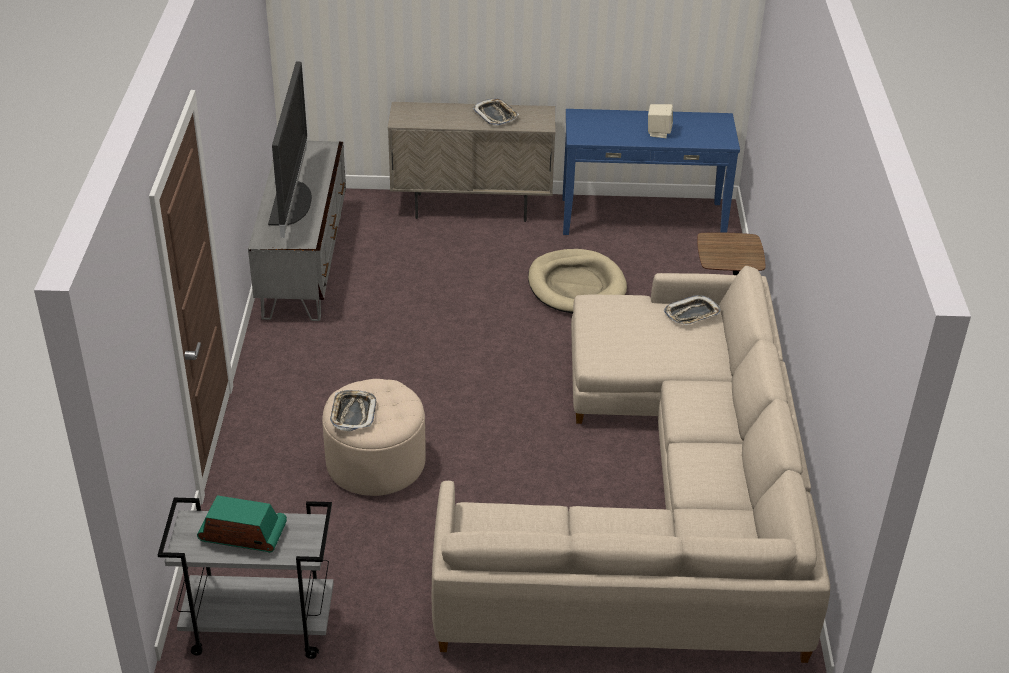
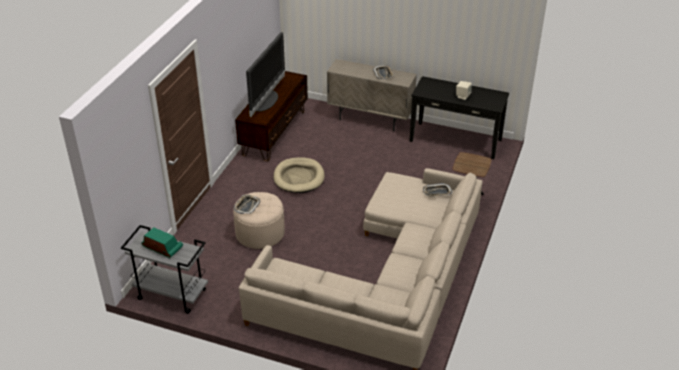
camera: 20 degrees right, 0 degrees up
(304, 264) = (274, 132): grey tv stand -> brown tv stand
(576, 286) = (402, 168): beige dog bed -> beige dog bed (299, 177)
(642, 218) = (455, 140): blue console table -> black console table

